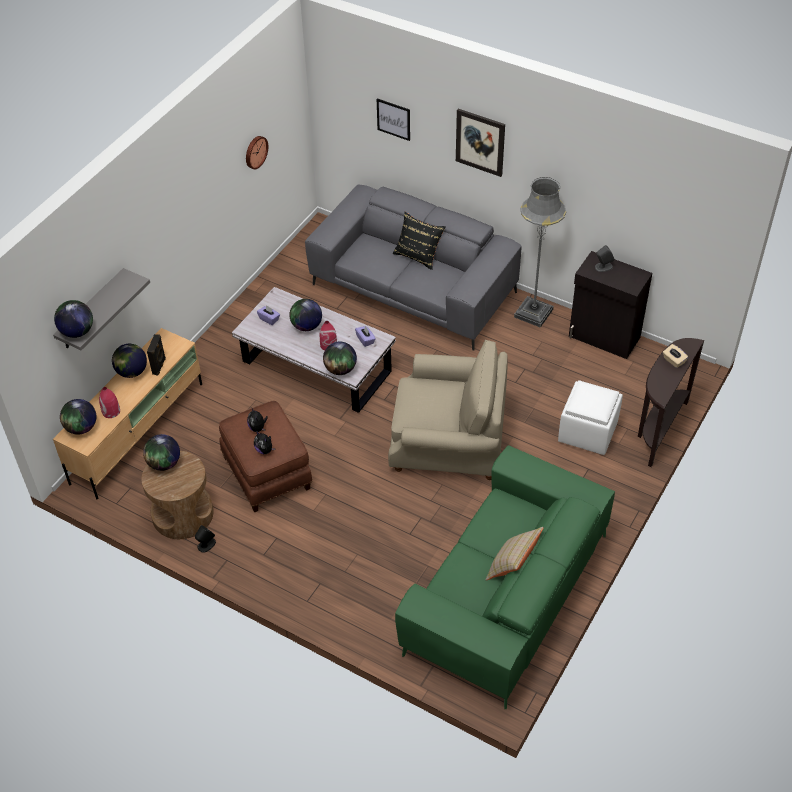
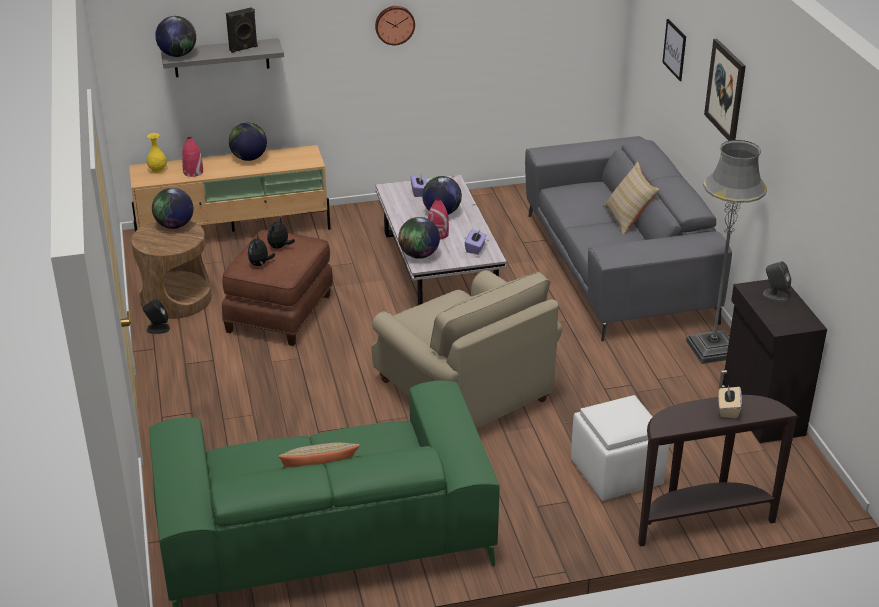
camera: 45 degrees right, 15 degrees down
(81, 428) = (157, 170): globe -> yellow vase
(159, 366) = (274, 165): black speaker -> black speaker (243, 49)
(255, 152) = (520, 28): wall clock -> wall clock (394, 24)
(418, 255) = (628, 219): black pillow -> beige pillow

